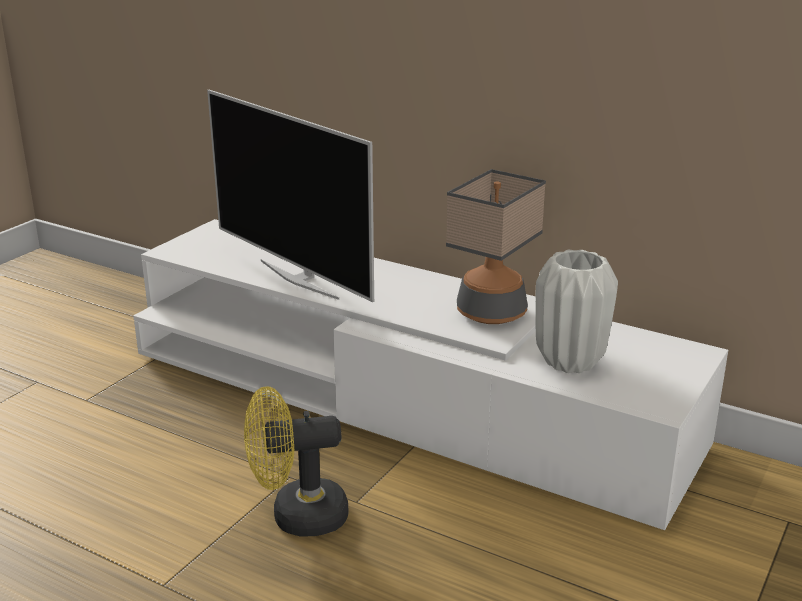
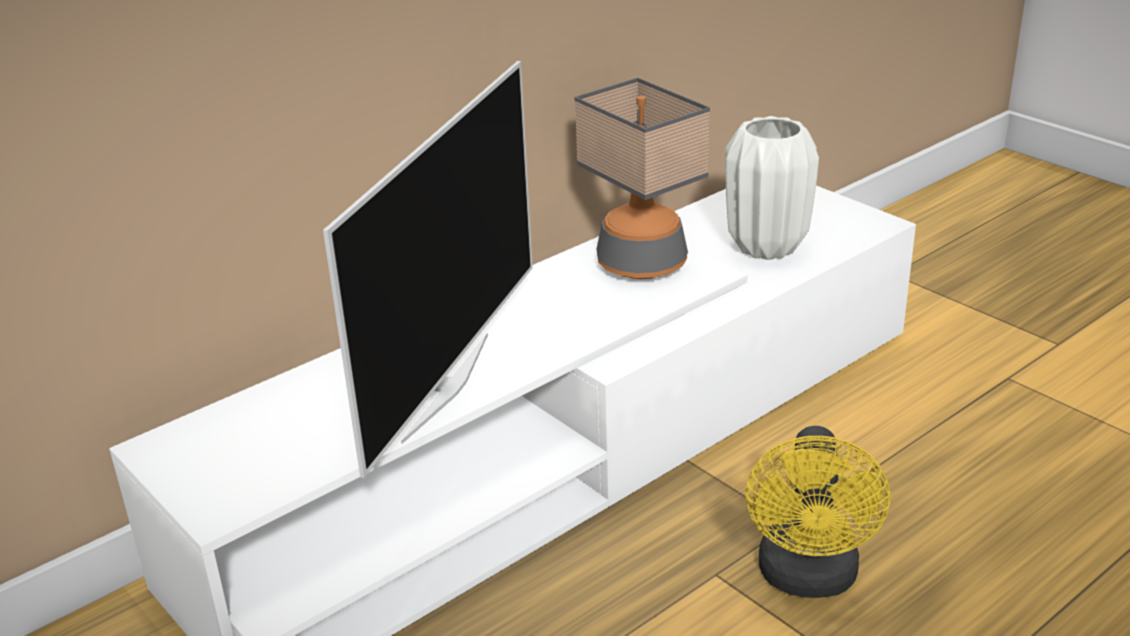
camera: 70 degrees left, 5 degrees up
(300, 279) = (443, 385): television -> television turned 45 degrees counterclockwise

